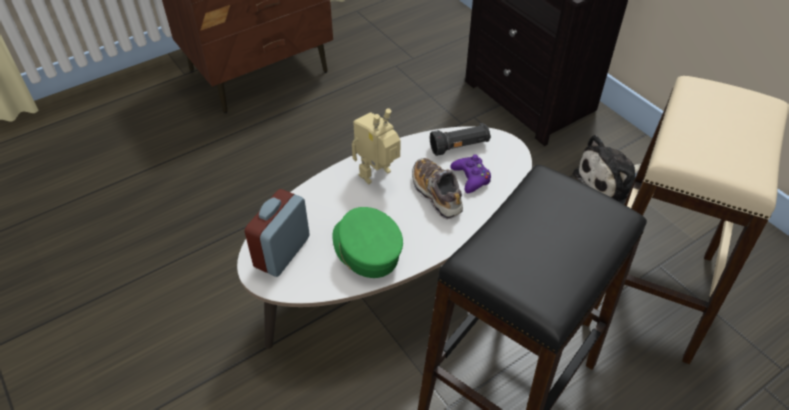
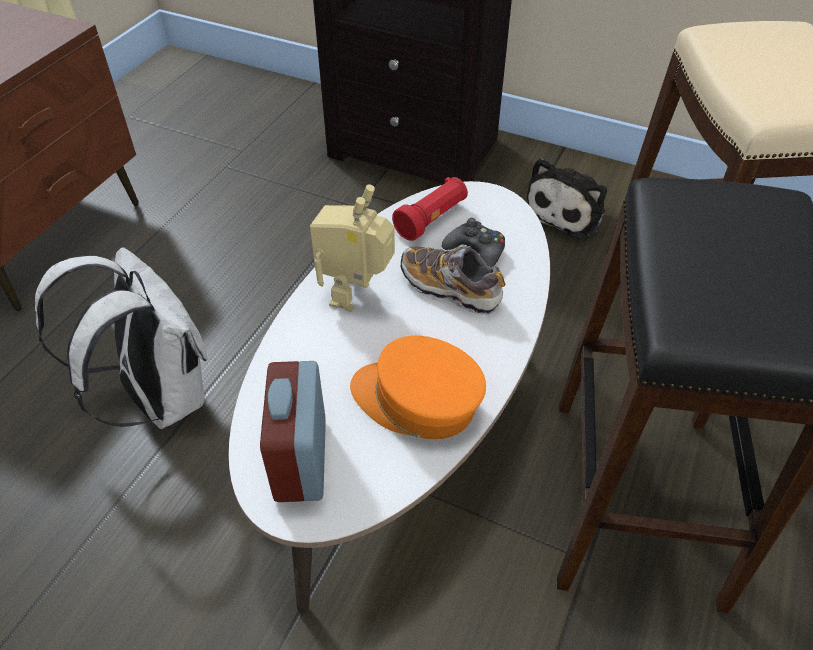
camera: 30 degrees left, 0 degrees up
(267, 194) = (158, 397): none -> white backpack
(366, 250) = (417, 401): green cap -> orange cap
(459, 147) = (432, 219): black flashlight -> red flashlight
(471, 178) = (476, 251): purple game controller -> black game controller

